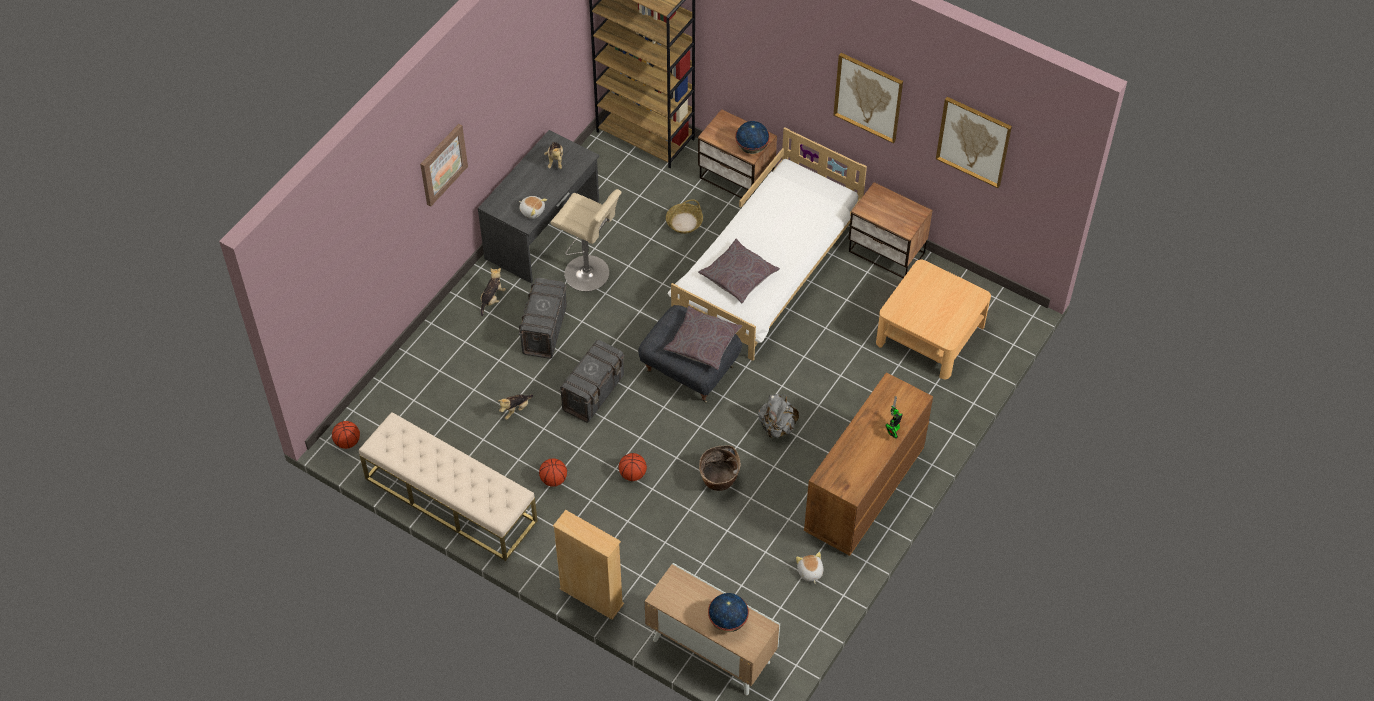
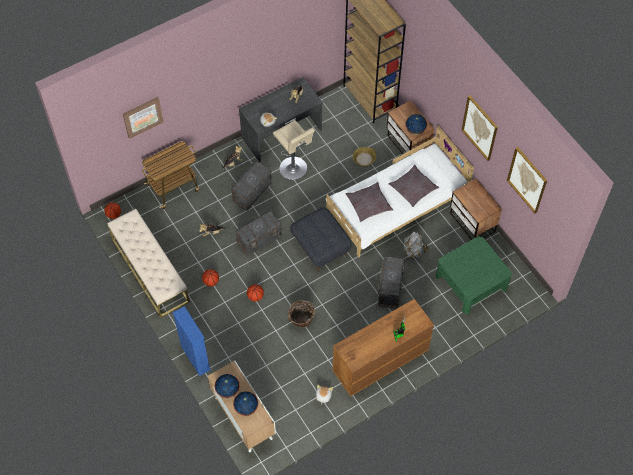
camera: 25 degrees right, 5 degrees up
(420, 367) = (174, 187): none -> cart
(442, 164) = (213, 78): picture -> picture (142, 117)
(591, 596) = (195, 358): beige bookcase -> blue bookcase
(686, 609) = (227, 390): none -> globe
(702, 342) = (326, 236): grey pillow -> grey pillow (413, 188)
(777, 427) = (351, 302): grey backpack -> grey backpack (414, 251)
(822, 387) = (390, 289): none -> grey storage box
(929, 334) = (470, 282): beige coffee table -> green coffee table

